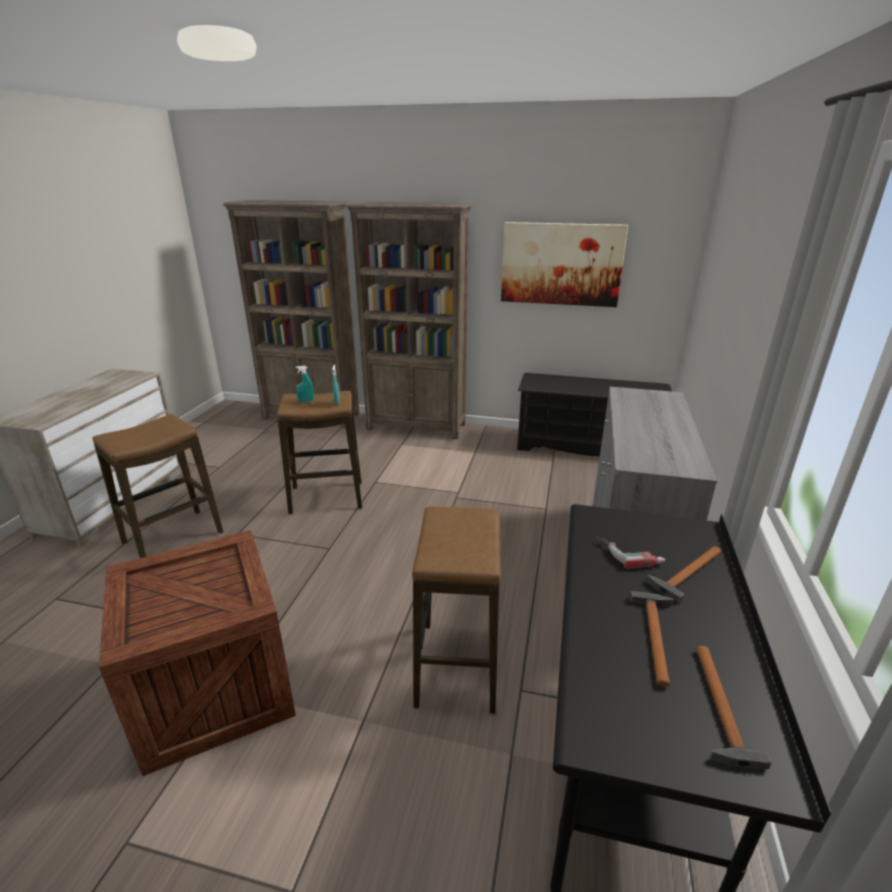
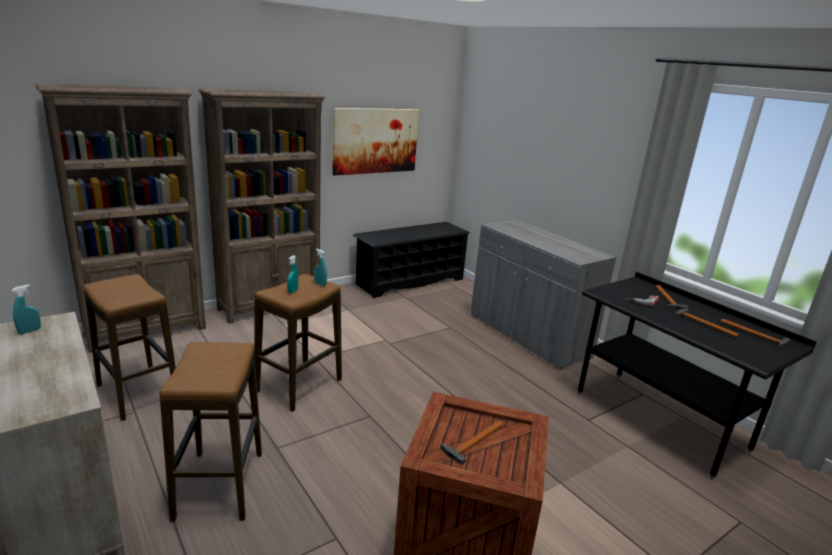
camera: 50 degrees left, 5 degrees down
(118, 377) = (29, 331): none -> turquoise spray bottle
(184, 587) = (473, 442): none -> hammer
(457, 665) = (550, 428): stool -> stool (137, 393)

